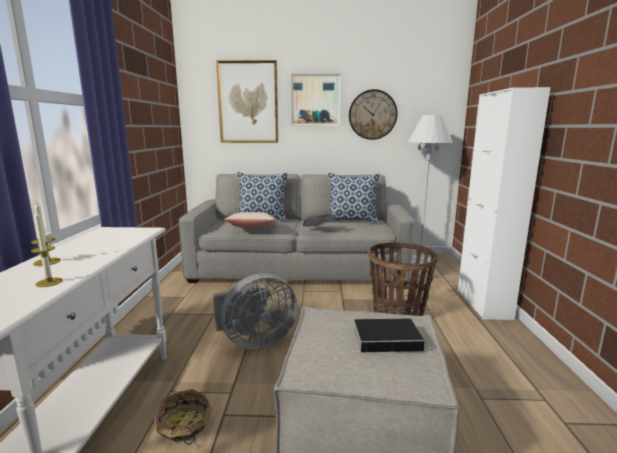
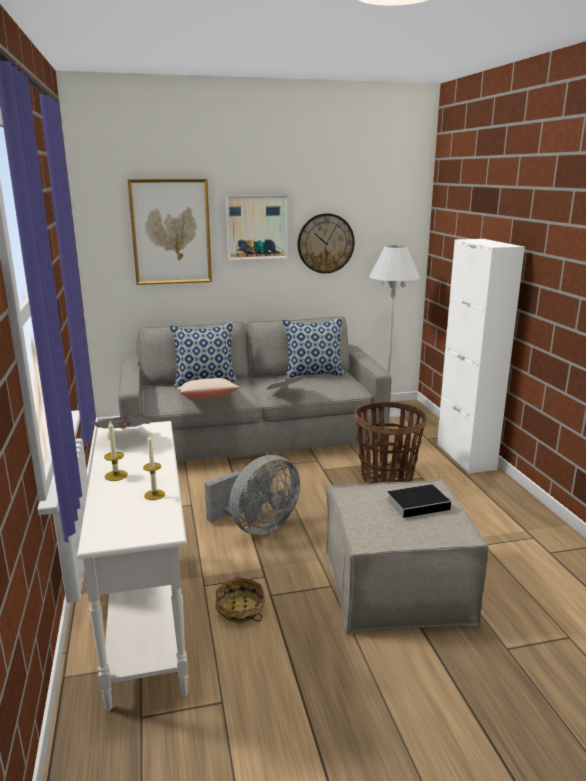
camera: 15 degrees left, 5 degrees up
(106, 235) = (125, 438): none -> newspaper

